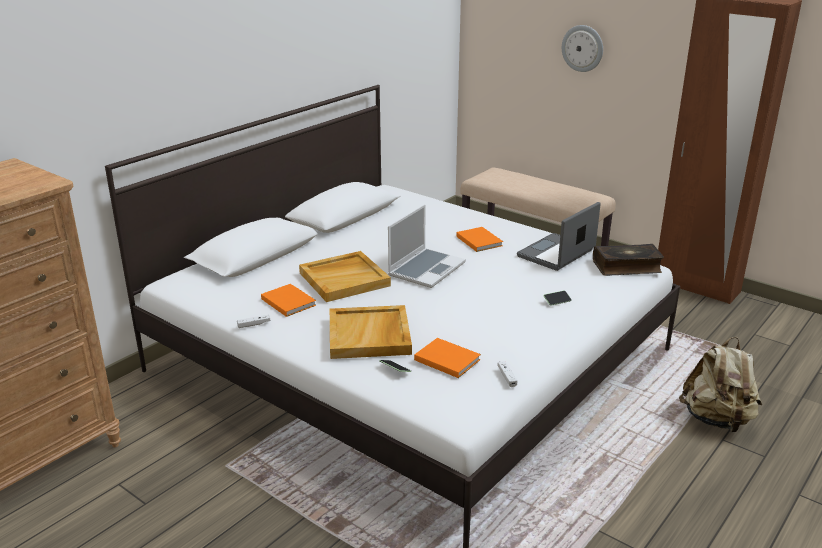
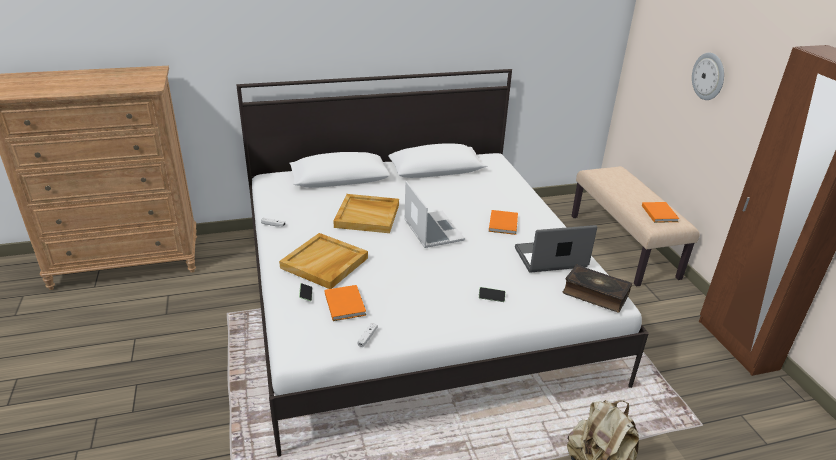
camera: 35 degrees right, 5 degrees up
(288, 301) = (313, 217): orange book -> orange book (659, 213)
(426, 269) = (432, 230): laptop -> laptop turned 90 degrees counterclockwise

